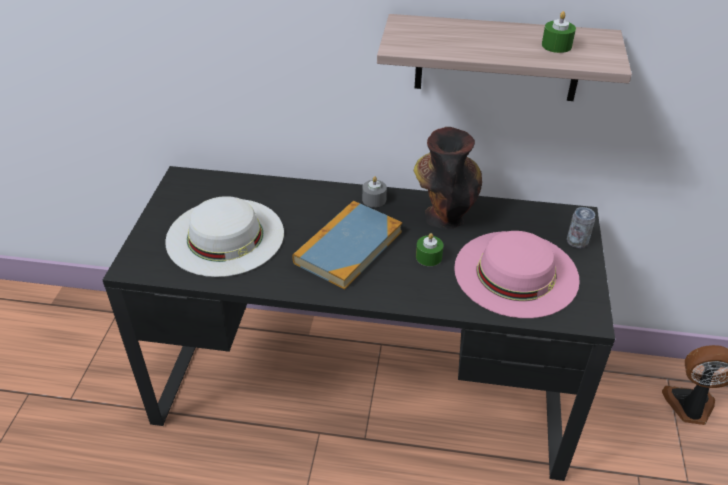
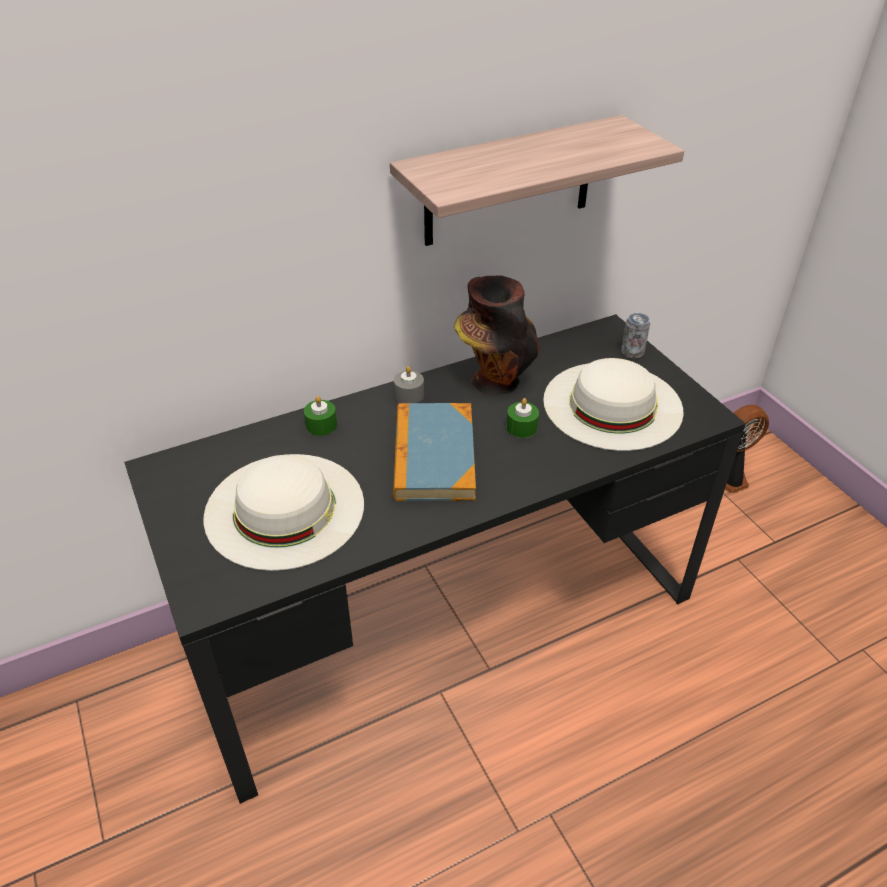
camera: 35 degrees left, 0 degrees up
(516, 273) = (612, 404): pink hat -> white hat
(556, 45) = (591, 144): green candle -> green candle (321, 425)

